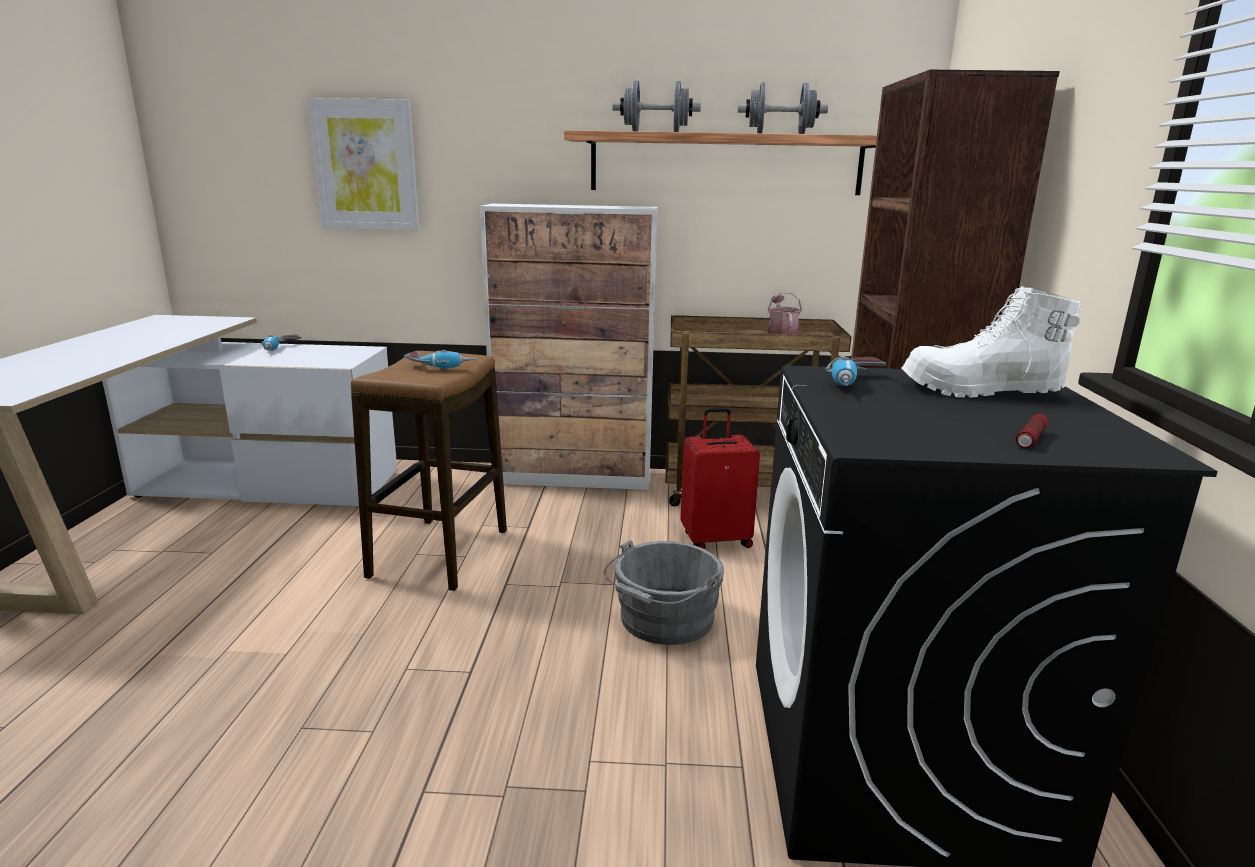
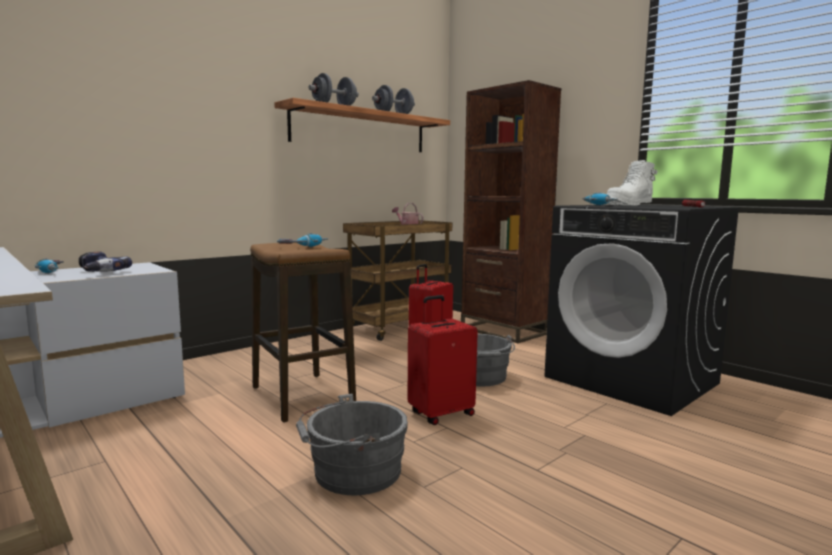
camera: 45 degrees left, 10 degrees down
(294, 670) = (352, 472): none -> grey bucket
(298, 357) = (97, 272): none -> power drill
(366, 165) = (111, 110): picture -> none
(504, 649) = (440, 414): none -> red suitcase
(574, 477) = (296, 344): cabinet -> none

